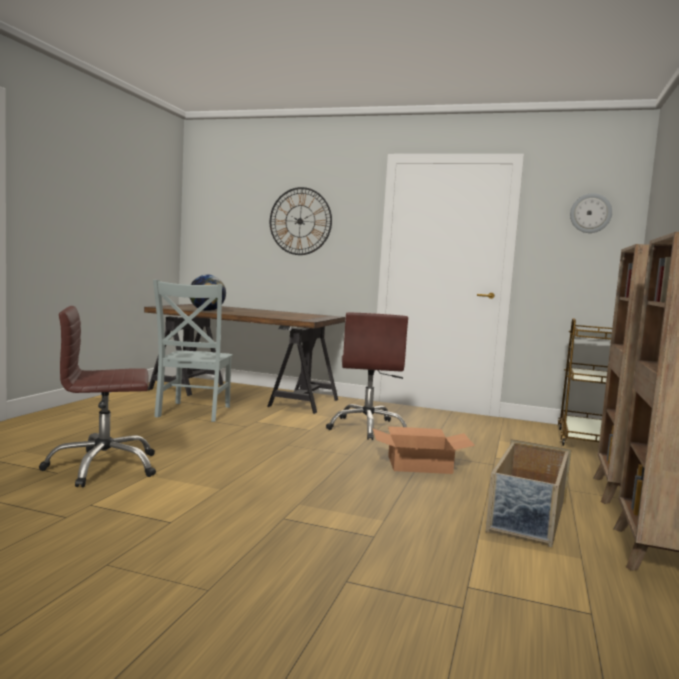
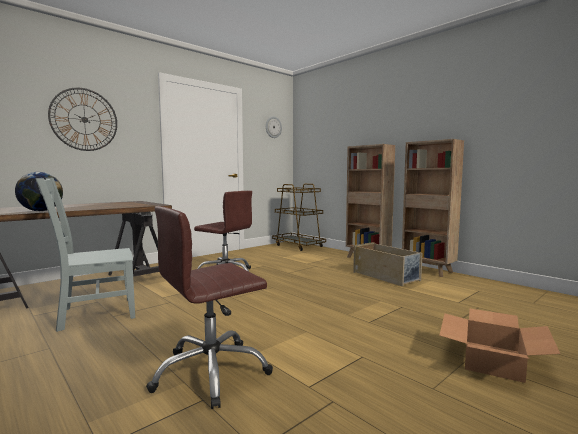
camera: 60 degrees left, 0 degrees up
(103, 467) = (211, 372): brown office chair -> brown office chair turned 45 degrees clockwise
(192, 412) = (93, 314): grey chair -> grey chair turned 120 degrees clockwise
(419, 464) = (304, 277): cardboard box -> cardboard box (492, 360)

